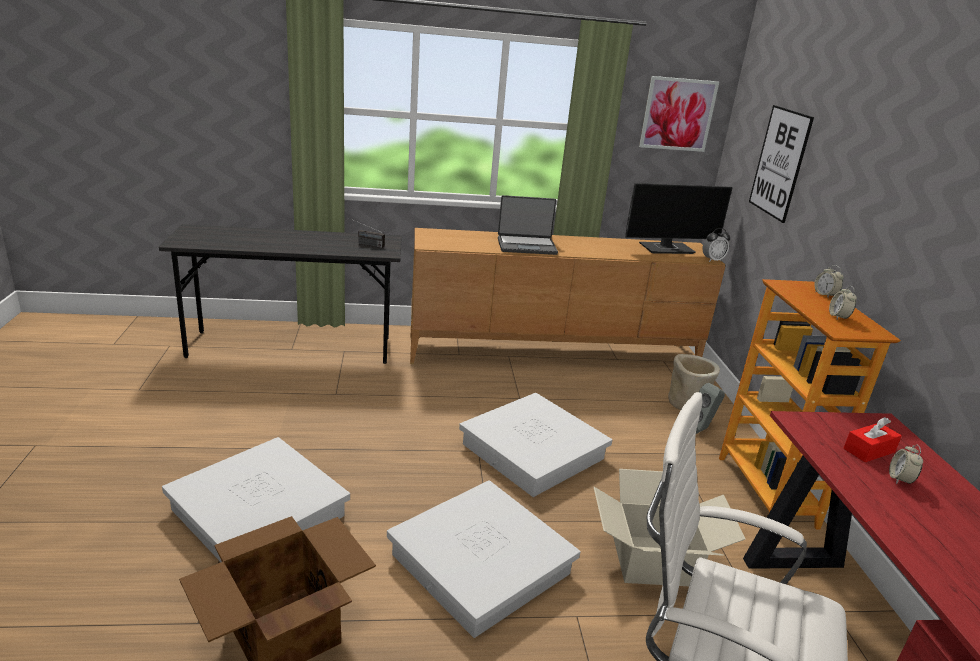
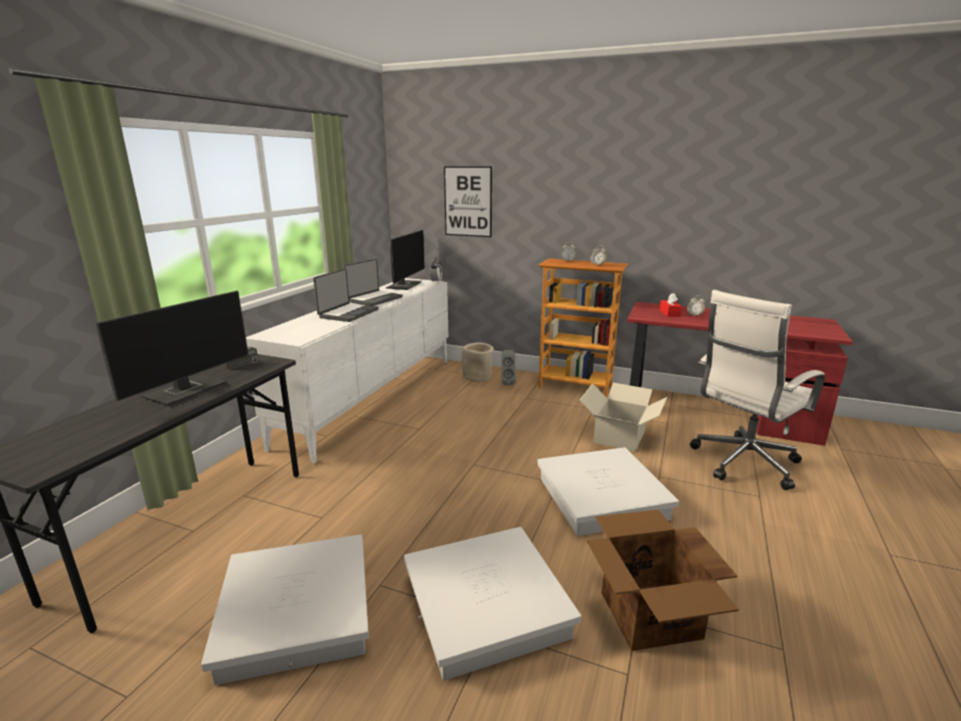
camera: 60 degrees left, 5 degrees down
(310, 242) = (187, 390): none -> monitor
(533, 452) = (490, 442): white storage box -> white storage box (298, 613)
(553, 353) = (372, 398): brown cabinet -> white cabinet
(590, 246) = (374, 299): none -> laptop
(677, 114) = (366, 187): picture -> none

